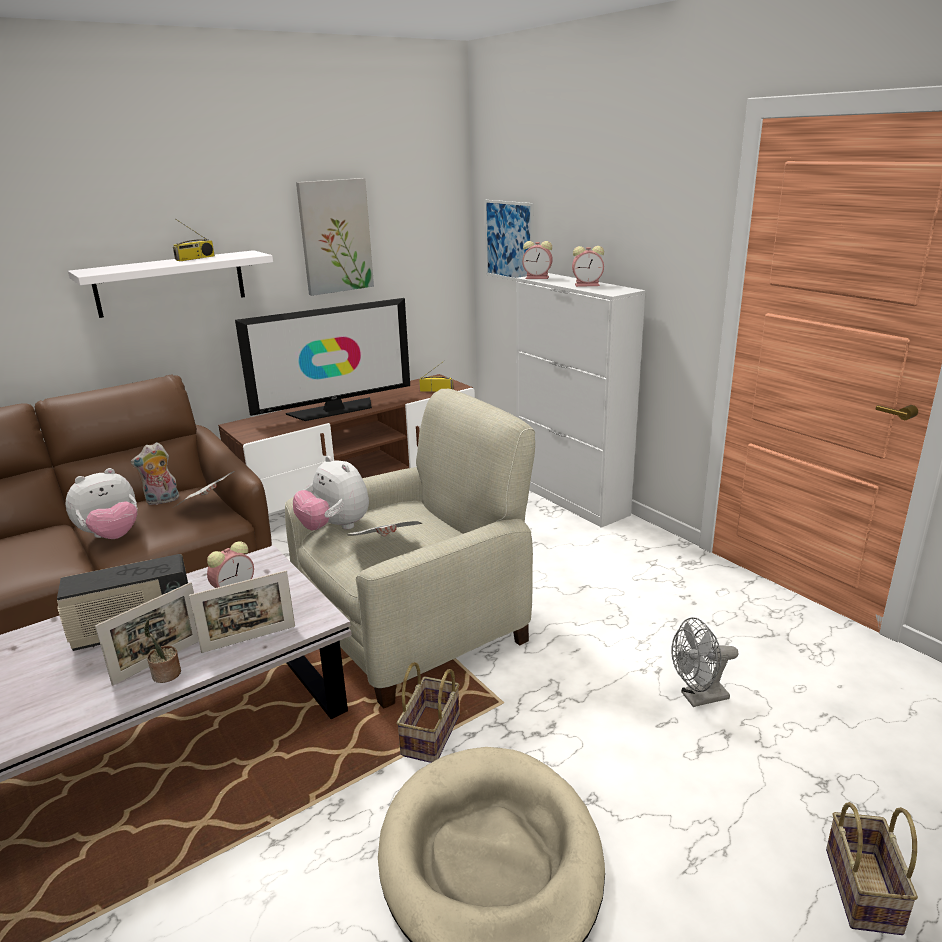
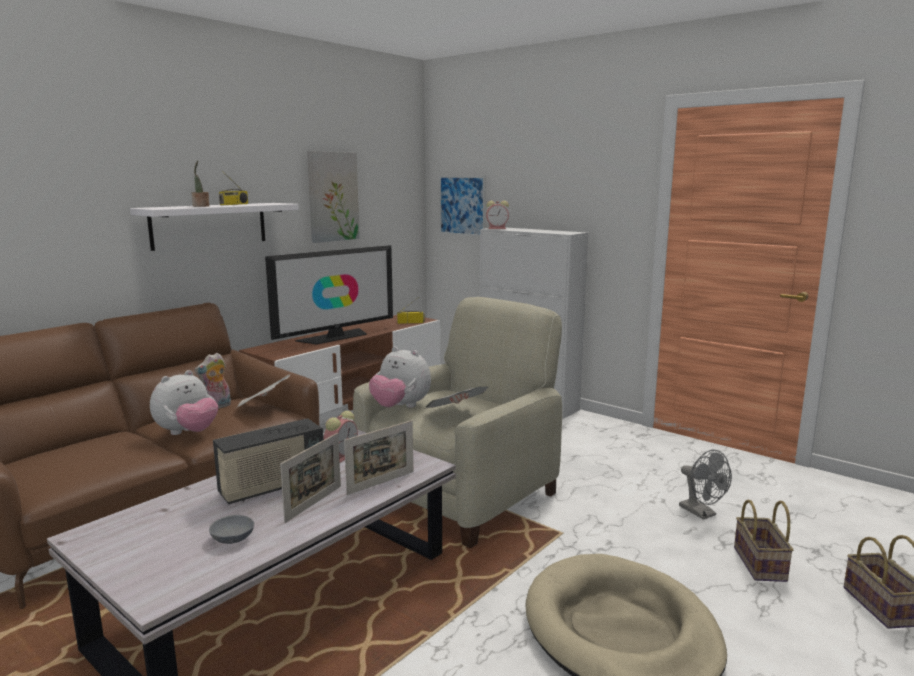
camera: 15 degrees left, 10 degrees down
(50, 699) = (234, 537): none -> grey bowl
(166, 675) = (328, 511): potted plant -> potted plant (201, 206)
(431, 737) = (521, 561): basket -> basket (761, 565)
(588, 285) = (542, 230): alarm clock -> none
(698, 698) = (702, 513): grey fan -> grey fan turned 90 degrees counterclockwise

